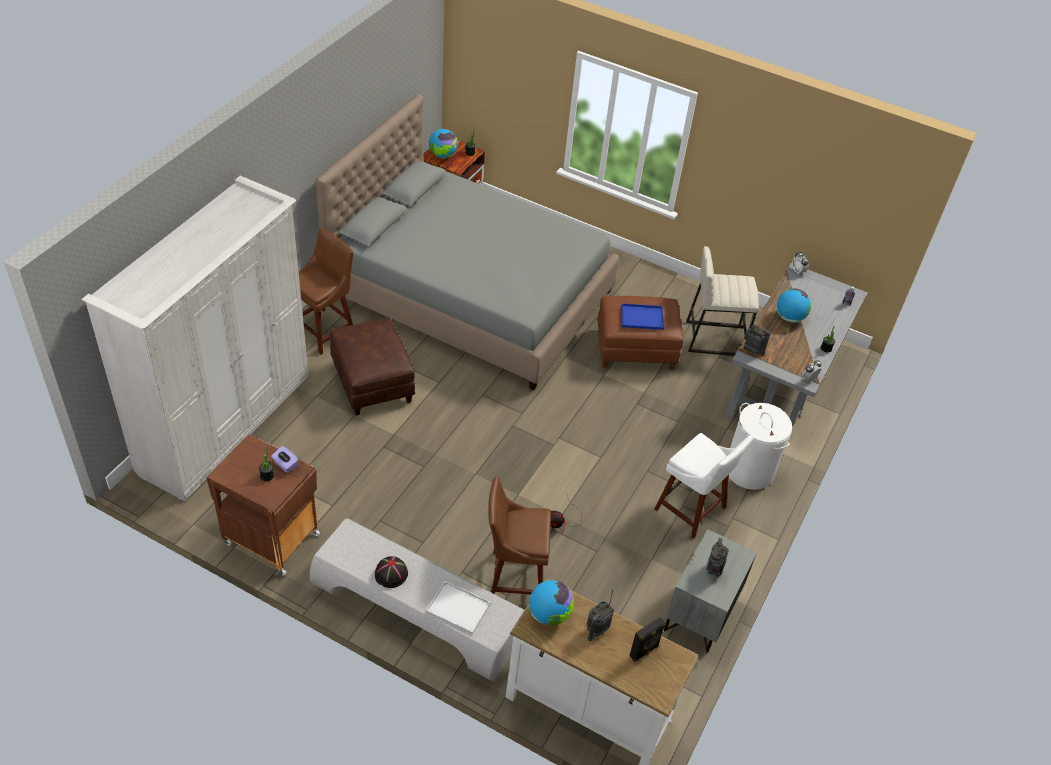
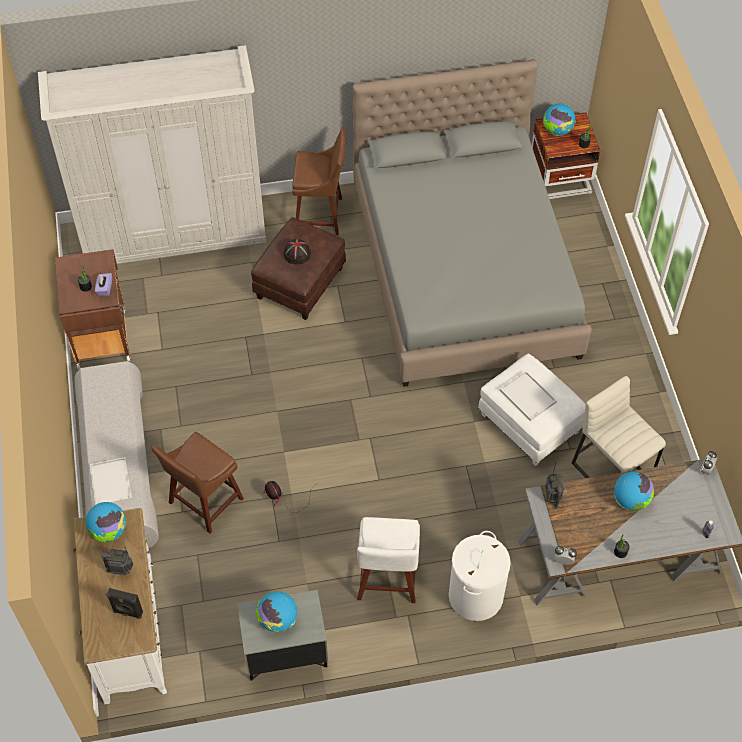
camera: 55 degrees right, 10 degrees up
(391, 574) = (103, 422): black hat -> black hat (297, 254)
(513, 576) = (203, 503): brown chair -> brown chair turned 105 degrees counterclockwise
(636, 349) = (531, 423): brown ottoman -> white ottoman
(641, 317) = (526, 396): blue tray -> white tray
(714, 570) = (277, 620): radio -> globe

